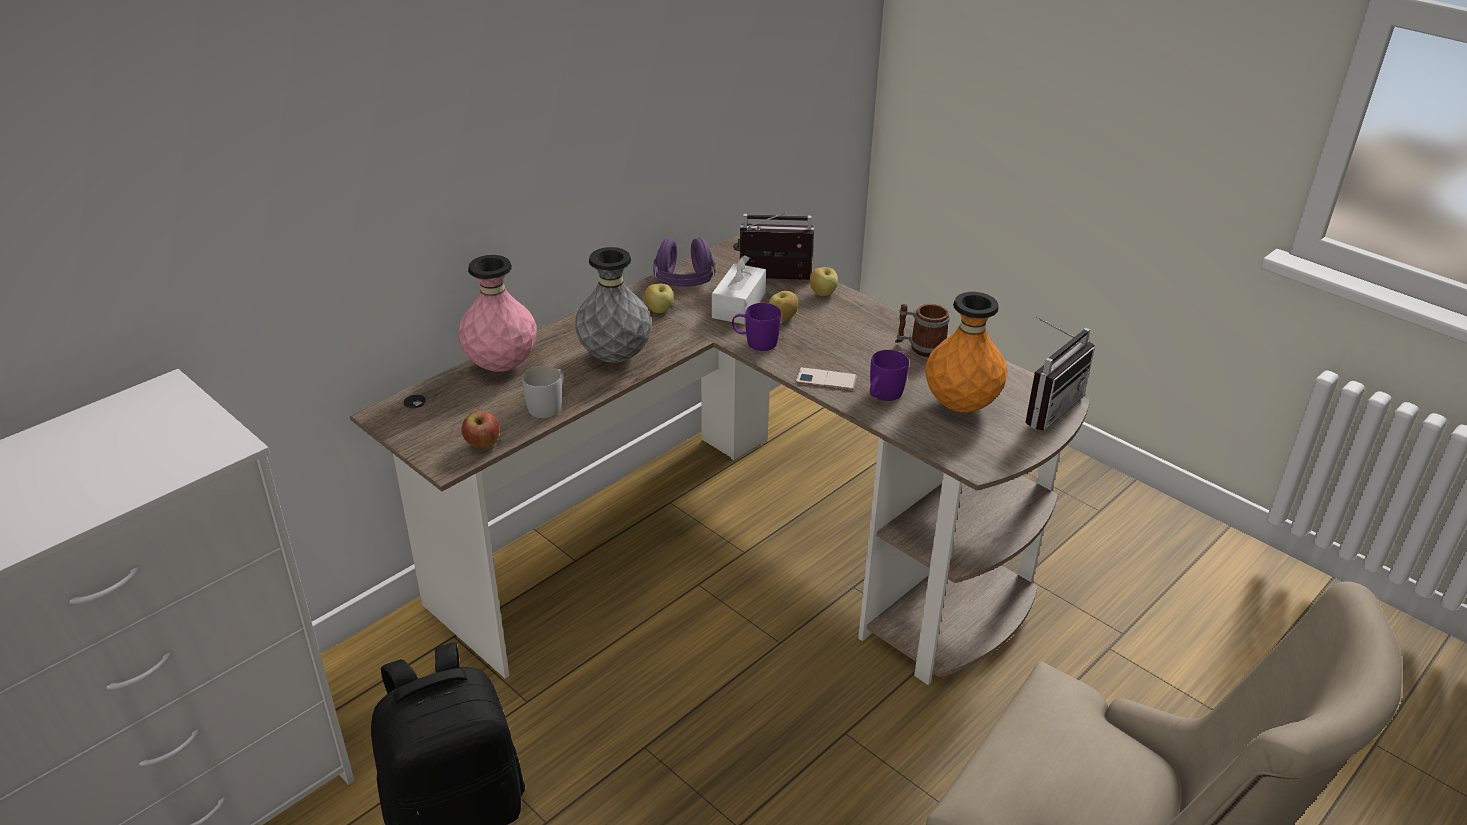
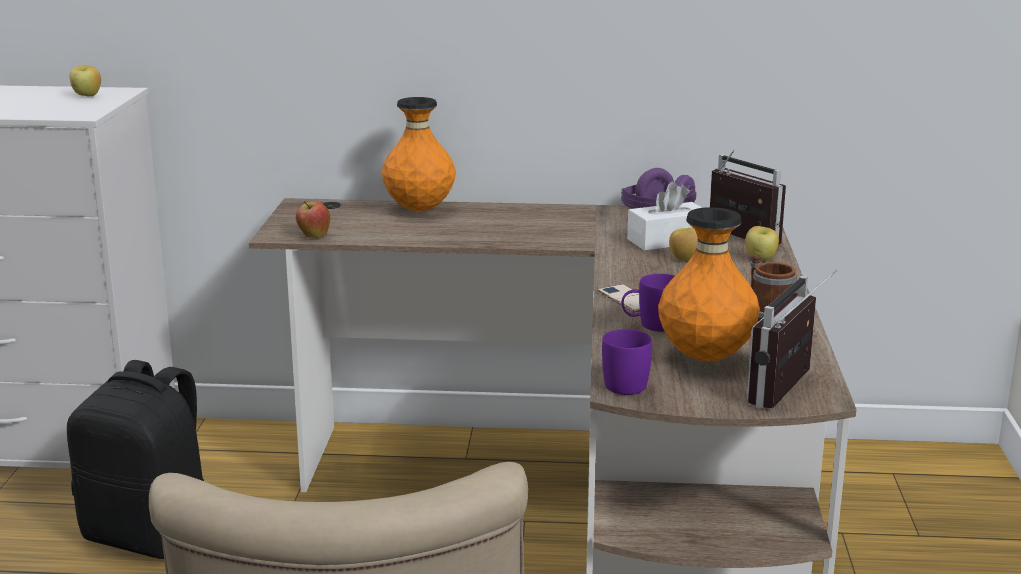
camera: 50 degrees right, 15 degrees down
(501, 366) = (419, 210): pink vase -> orange vase
(548, 405) = (398, 235): white mug -> none
(615, 357) = (501, 232): grey vase -> none
(659, 311) = (597, 223): apple -> apple (87, 96)
(755, 342) = (626, 262): purple mug -> purple mug (620, 383)
(1045, 406) = (791, 392): radio -> radio turned 120 degrees clockwise

